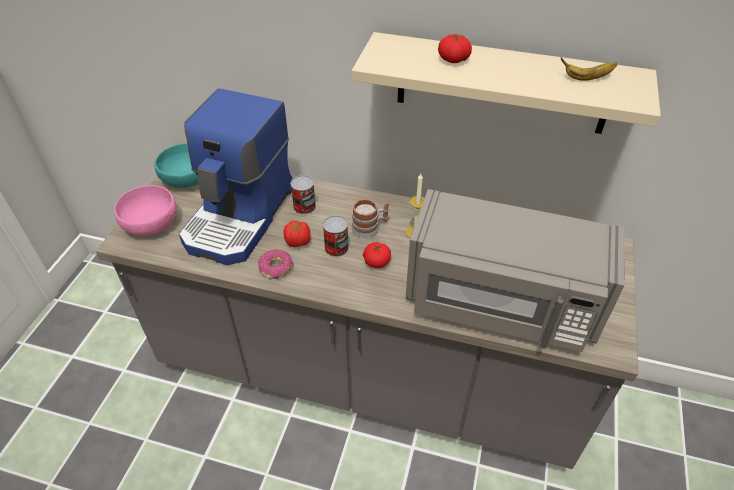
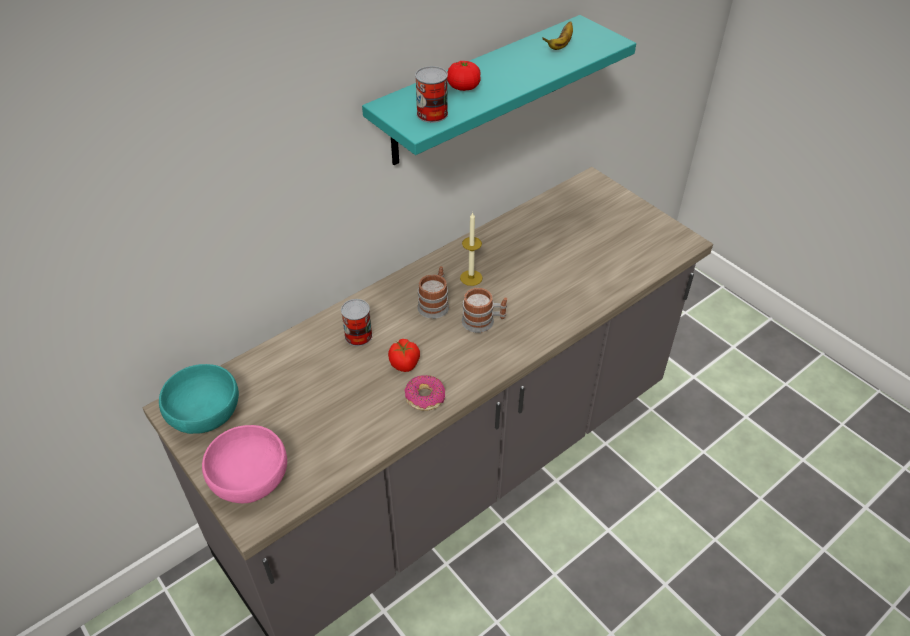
camera: 55 degrees left, 0 degrees up
(241, 217) = (322, 393): coffee machine -> none
(336, 248) = (439, 340): can -> can (432, 114)
(377, 262) = (483, 321): tomato -> mug
(501, 303) = (596, 272): grey microwave -> none
(502, 84) = (478, 91): beige shelf -> turquoise shelf

